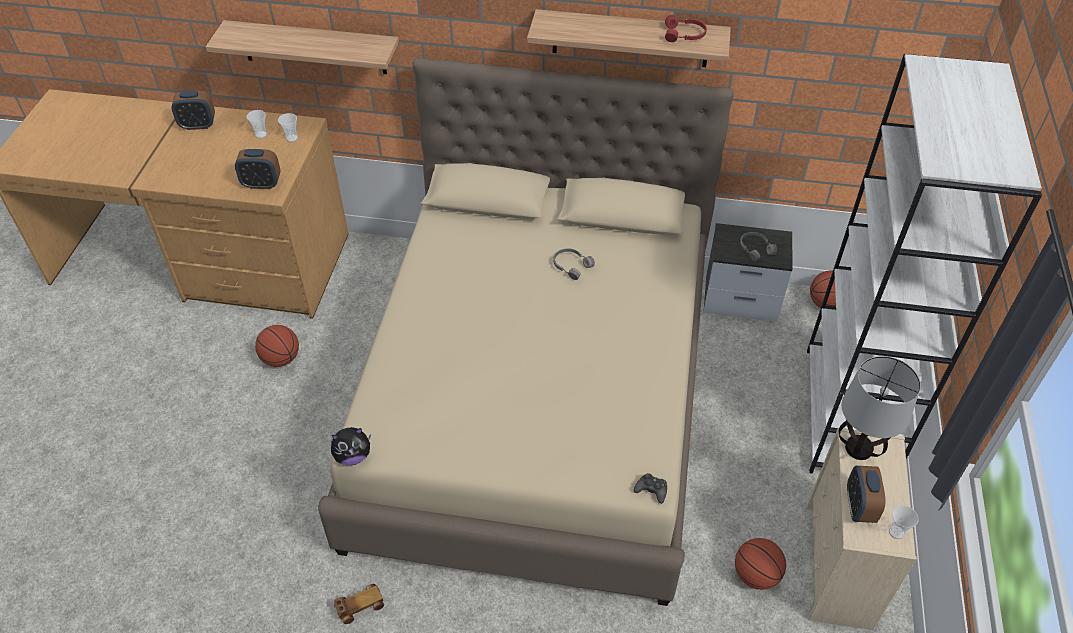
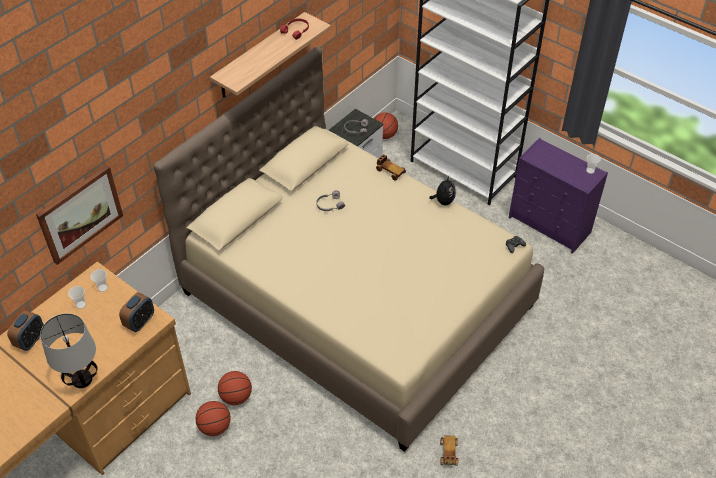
camera: 60 degrees left, 0 degrees up
(313, 47) = (80, 213): shelf -> picture
(353, 456) = (405, 370): plush toy -> plush toy (443, 201)
(678, 297) = (390, 171): none -> toy car
(756, 575) = (536, 260): basketball -> basketball (236, 397)
(838, 567) = (550, 225): beige dresser -> purple dresser
(857, 448) = (536, 157): table lamp -> table lamp (81, 380)
(859, 507) = (569, 175): alarm clock -> none

